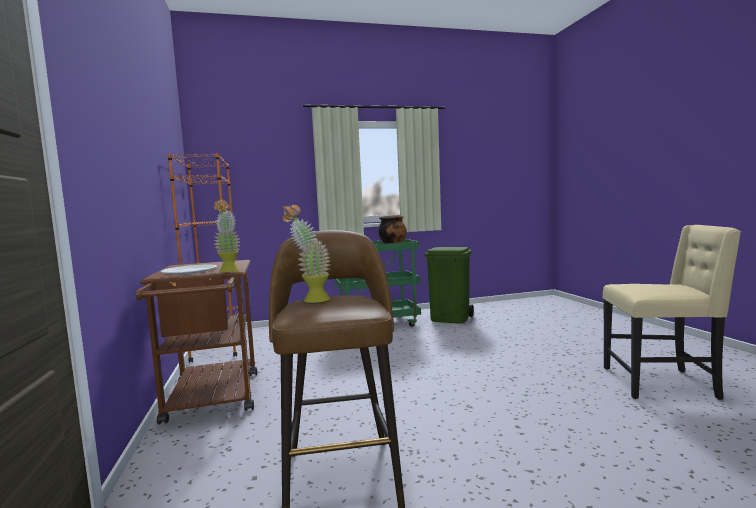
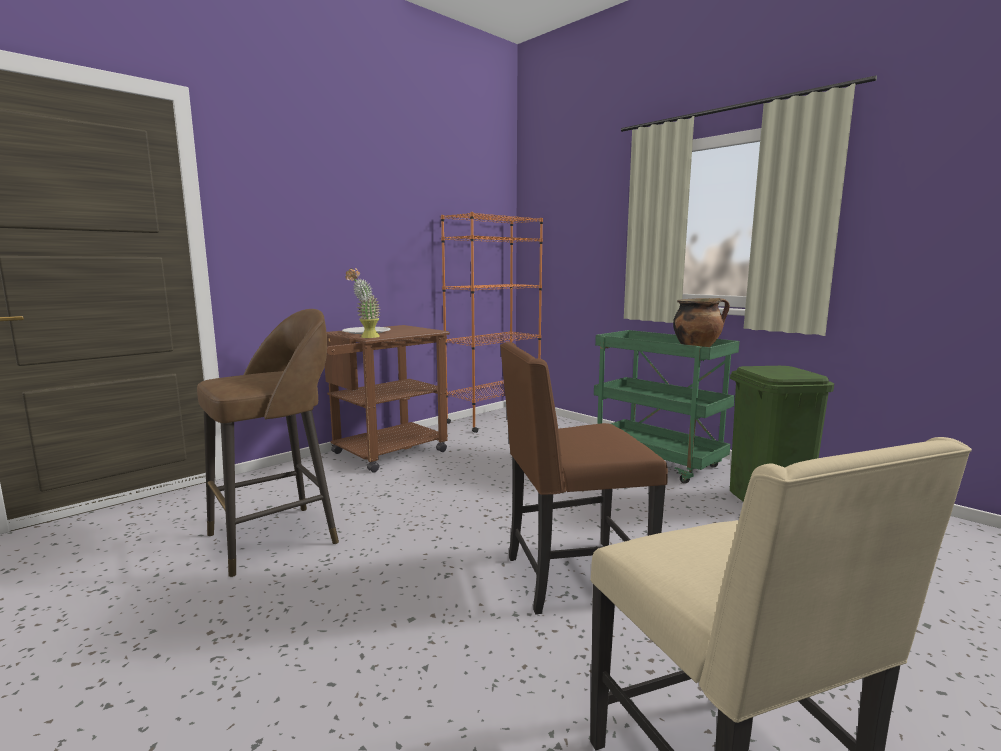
camera: 60 degrees right, 5 degrees up
(310, 299) = (274, 371): potted plant -> none
(495, 373) = (572, 578): none -> brown chair

